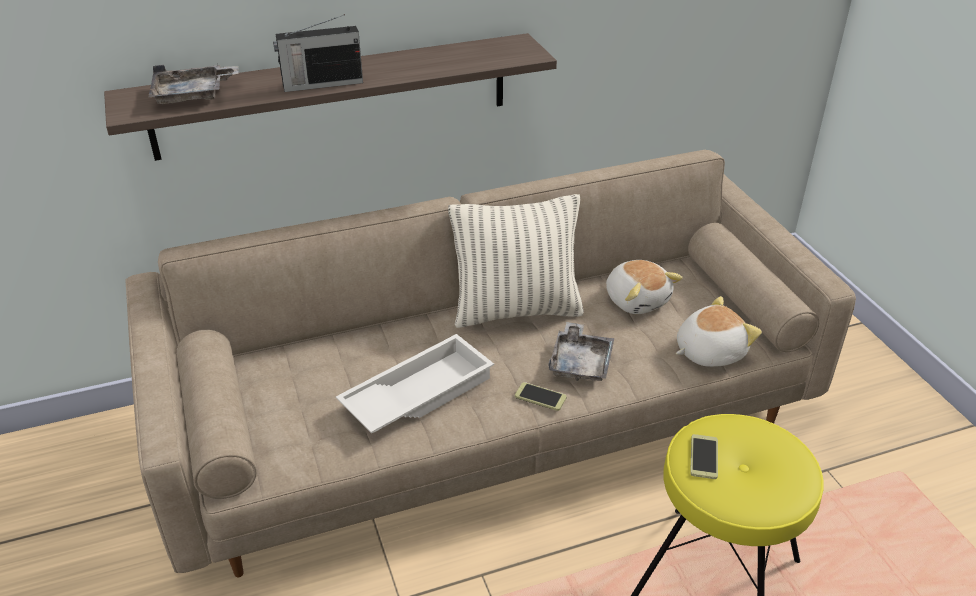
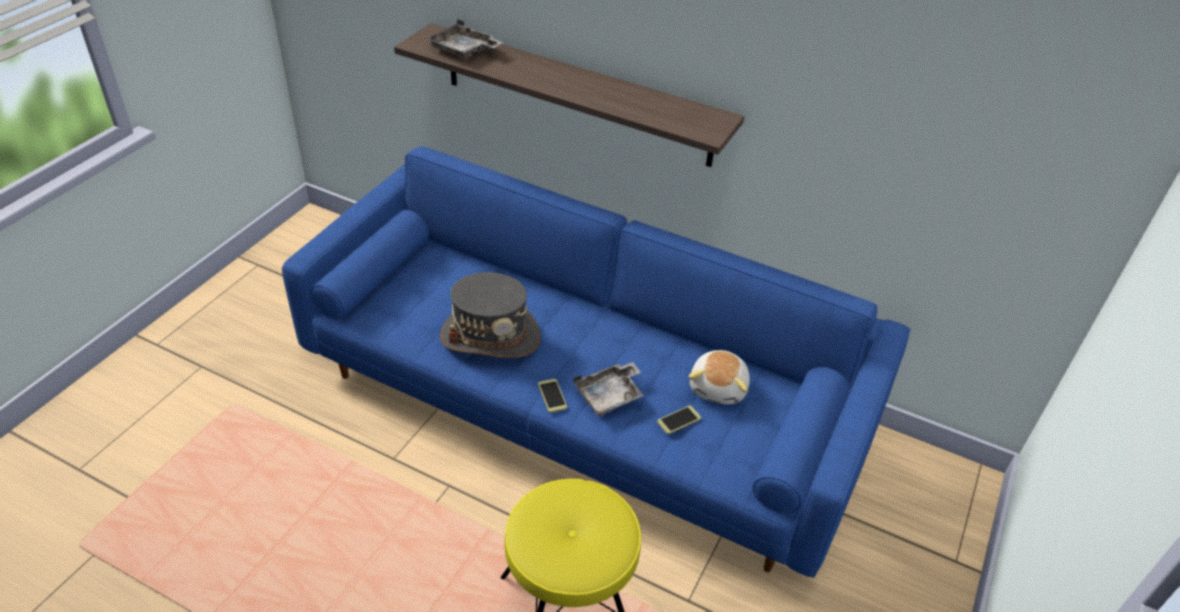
camera: 45 degrees right, 5 degrees up
(321, 84) = (540, 81): radio -> none
(417, 393) = (490, 337): white tray -> grey hat
(487, 416) = (584, 402): beige sofa -> blue sofa
(516, 311) = (626, 333): pillow -> none
(704, 457) = (556, 504): phone -> phone (679, 420)
(708, 351) = (708, 459): plush toy -> none

